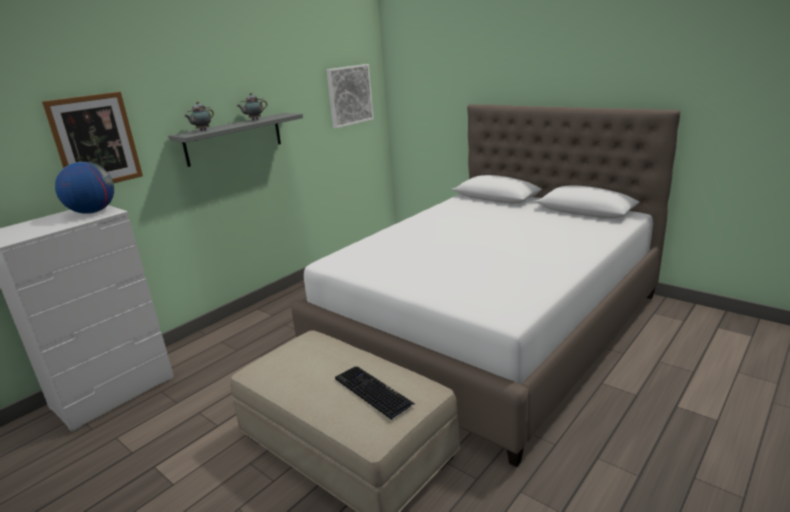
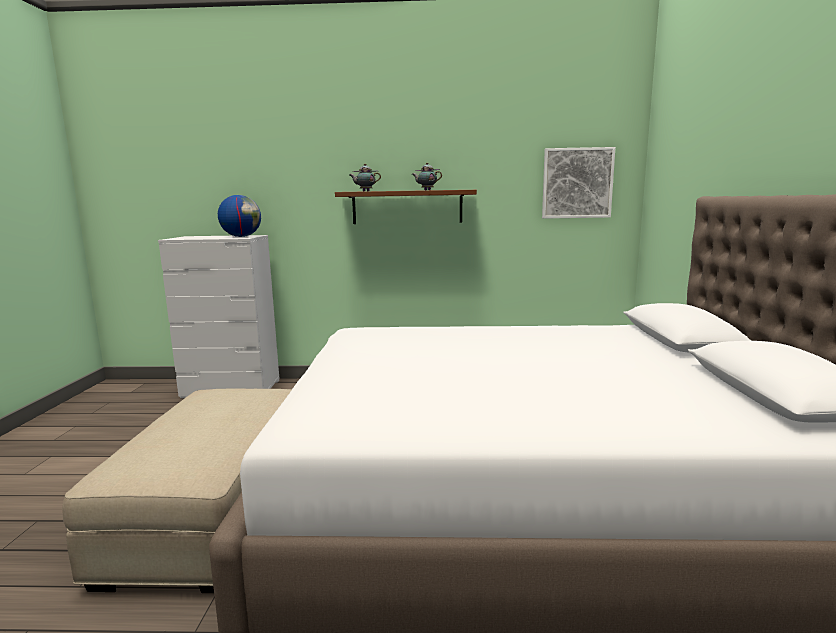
camera: 50 degrees right, 10 degrees down
(95, 141) = (278, 186): picture -> none
(234, 139) = (407, 207): grey shelf -> brown shelf
(373, 392) = (183, 448): keyboard -> none

